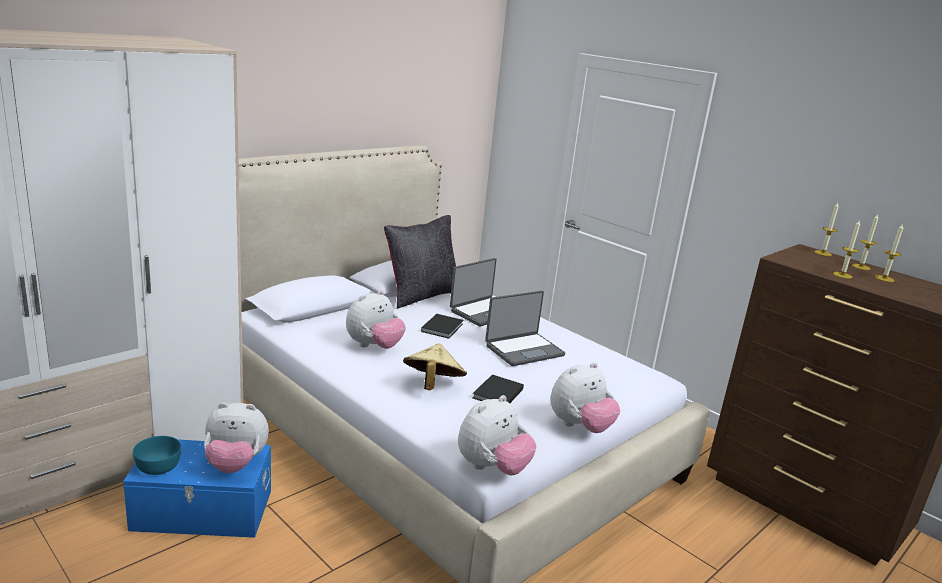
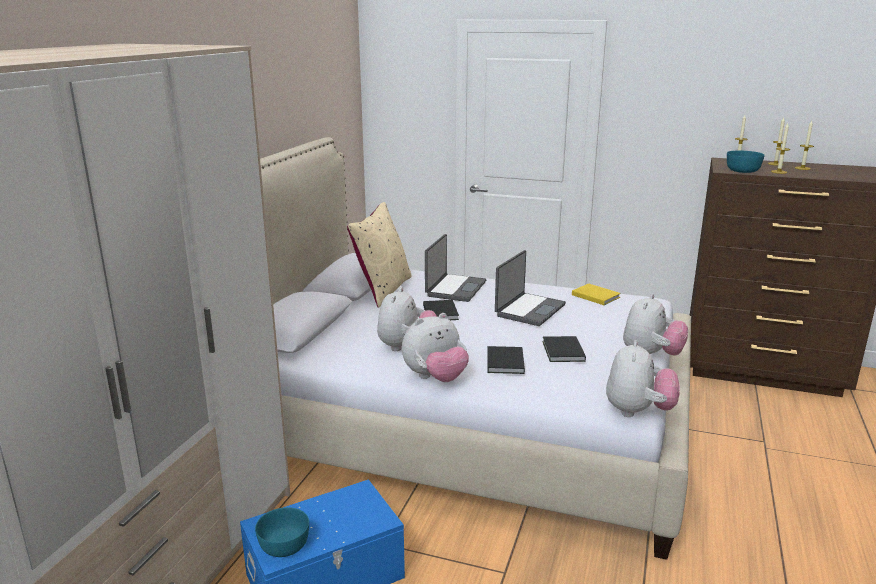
camera: 25 degrees left, 0 degrees up
(235, 464) = (358, 510): plush toy -> plush toy (435, 378)
(421, 295) = (382, 290): black pillow -> beige pillow
(432, 385) = (504, 363): beige hat -> black book
(608, 357) = (595, 295): none -> yellow book
(800, 264) = (743, 170): none -> turquoise bowl

